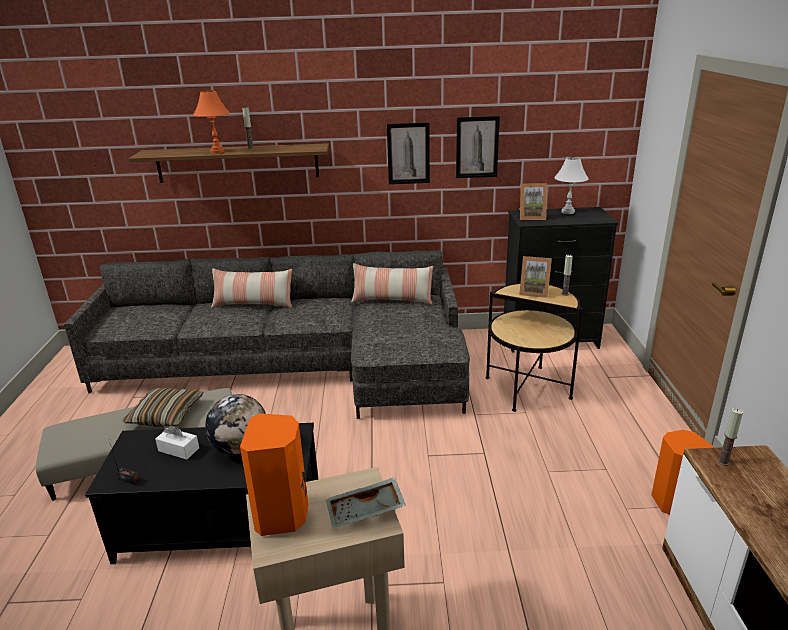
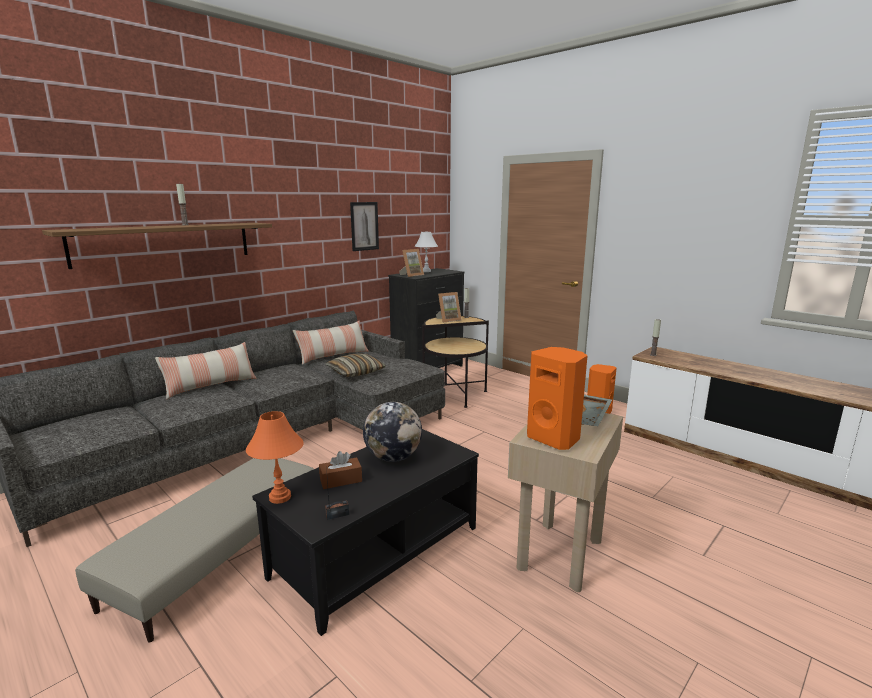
camera: 45 degrees left, 10 degrees down
(166, 415) = (234, 491): pillow -> pillow (355, 372)
(178, 449) = (341, 480): white tissue box -> brown tissue box
(217, 152) = (157, 226): orange table lamp -> orange table lamp (280, 497)
(408, 153) = (318, 231): picture -> none

